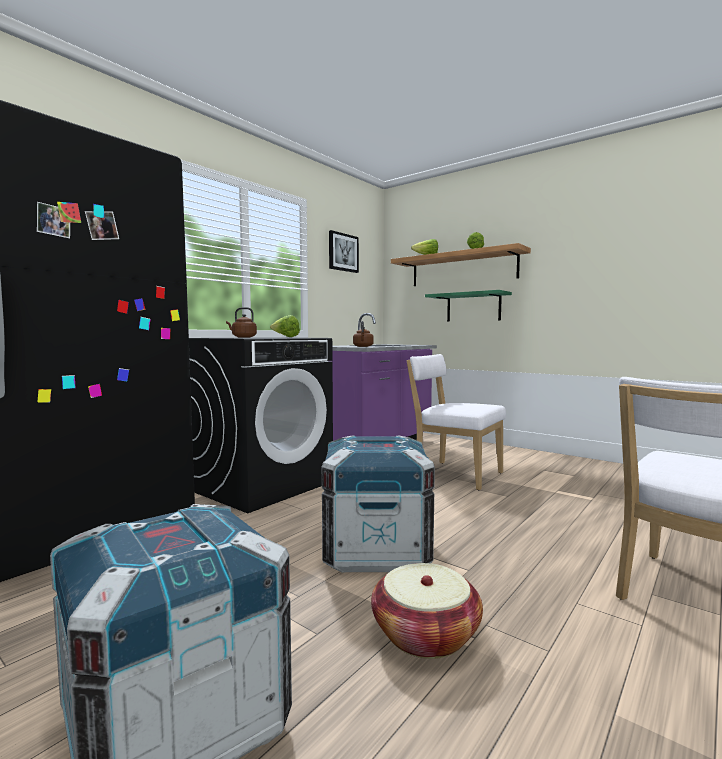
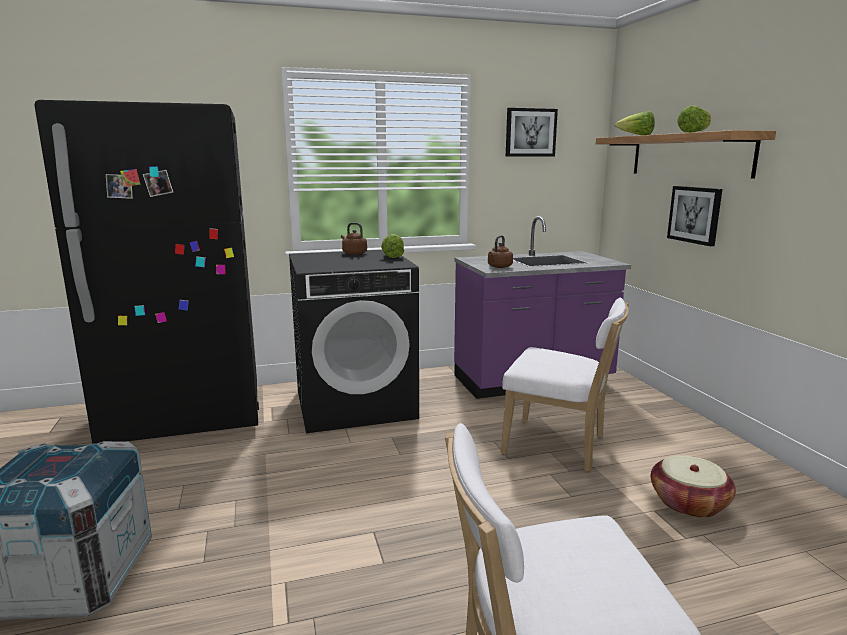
camera: 35 degrees right, 10 degrees up
(376, 550) = (342, 509): crate -> none
(425, 634) = (261, 600): basket -> basket (688, 503)
(454, 474) = (559, 446): white chair -> white chair turned 135 degrees clockwise
(473, 307) = (695, 214): green shelf -> picture

